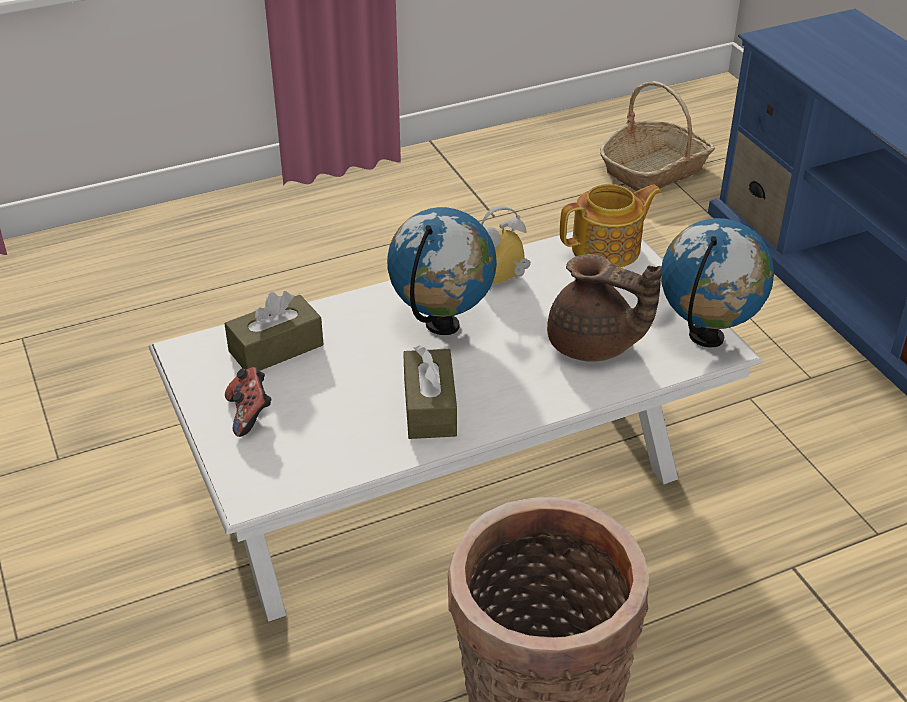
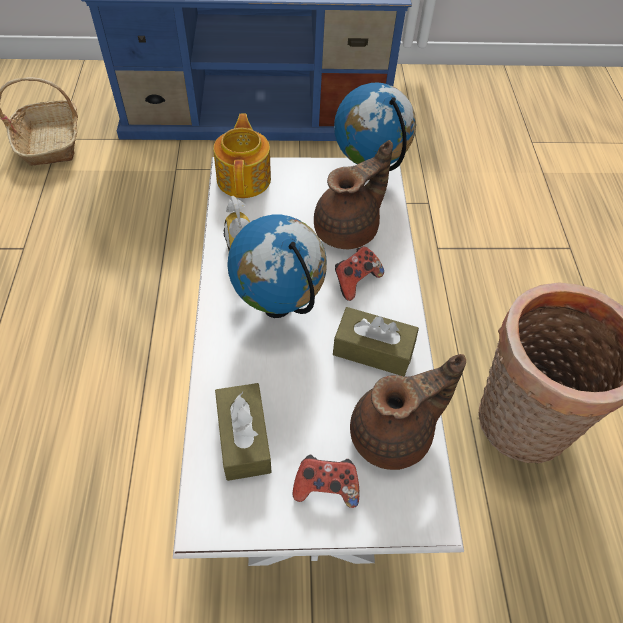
camera: 70 degrees left, 15 degrees up
(331, 448) = (394, 434): none -> brown teapot
(518, 371) = (355, 281): none -> game controller

